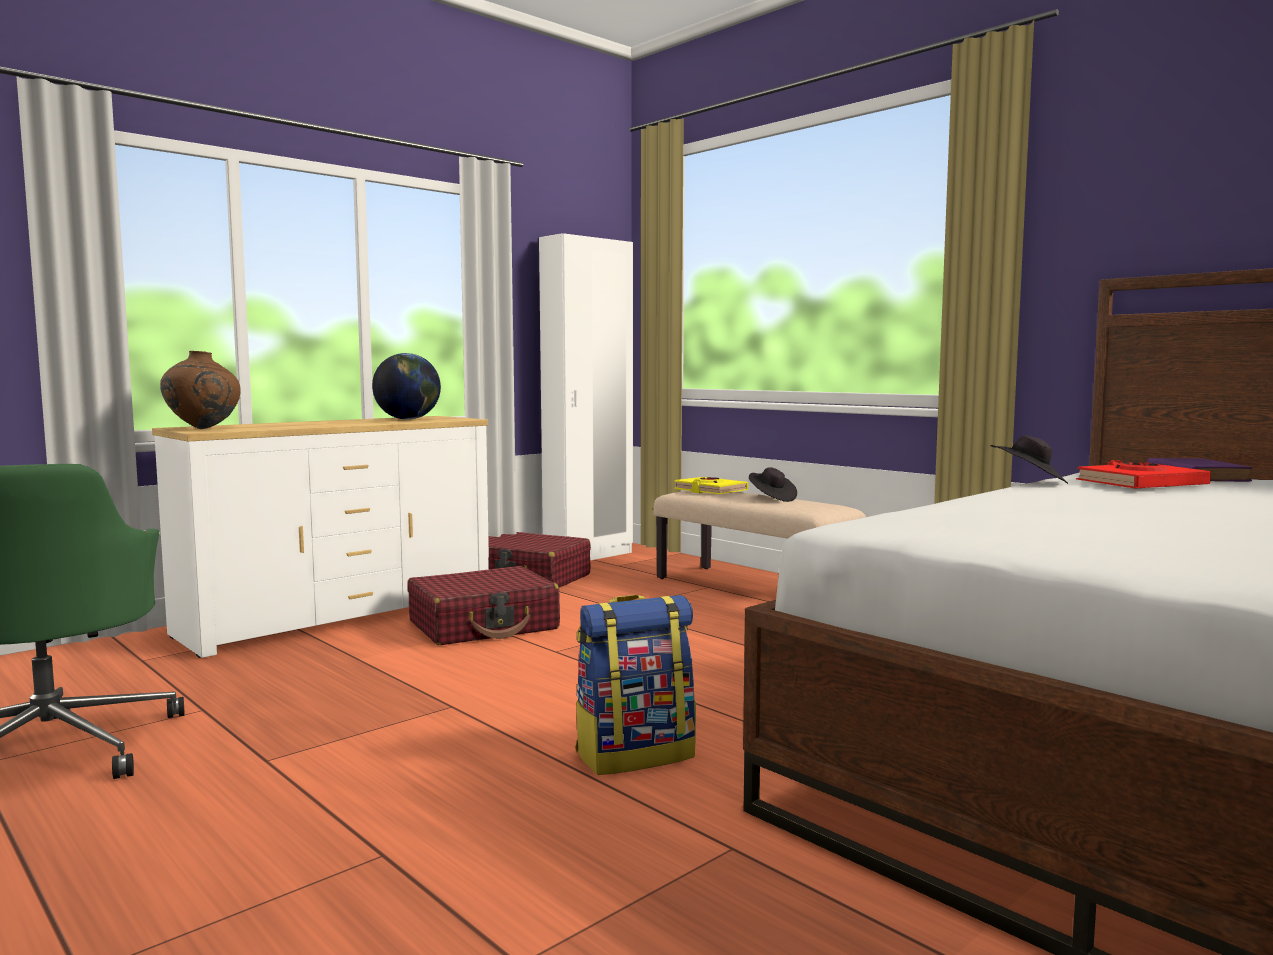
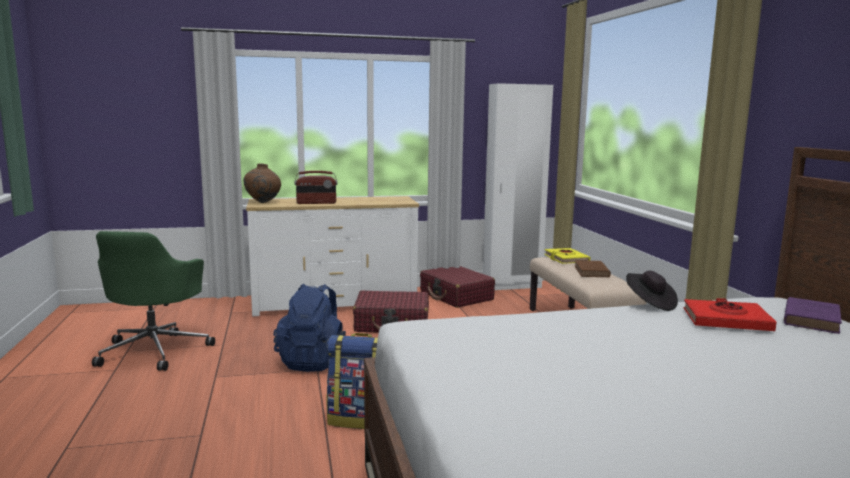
camera: 30 degrees right, 5 degrees up
(311, 425) = (316, 203): none -> radio
(408, 419) = (378, 200): globe -> none
(429, 698) = (313, 361): none -> blue backpack
(772, 498) = (592, 272): black hat -> brown book

